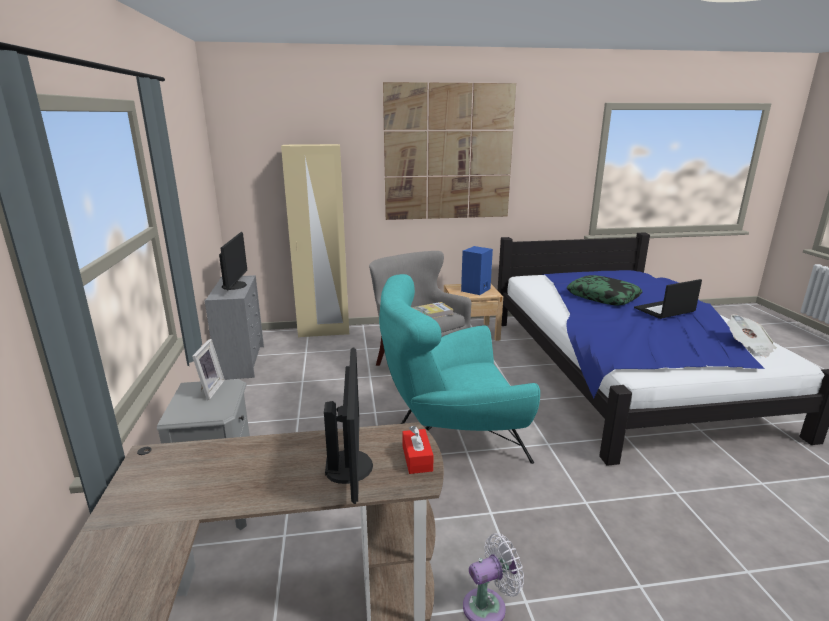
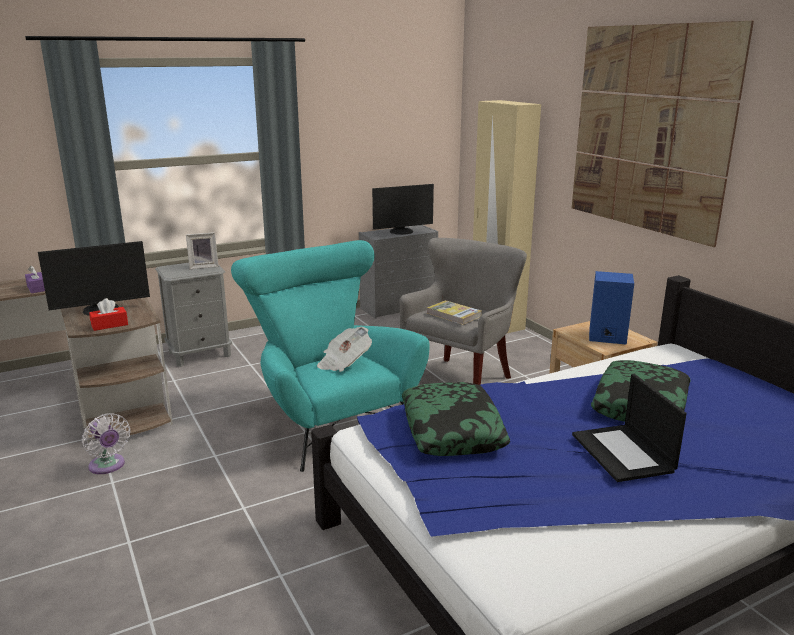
camera: 70 degrees right, 0 degrees up
(157, 545) = (37, 288): none -> purple tissue box
(638, 343) = (452, 430): none -> pillow
(664, 310) = (624, 453): laptop -> laptop turned 150 degrees counterclockwise
(748, 347) = (539, 540): newspaper -> newspaper (344, 363)

